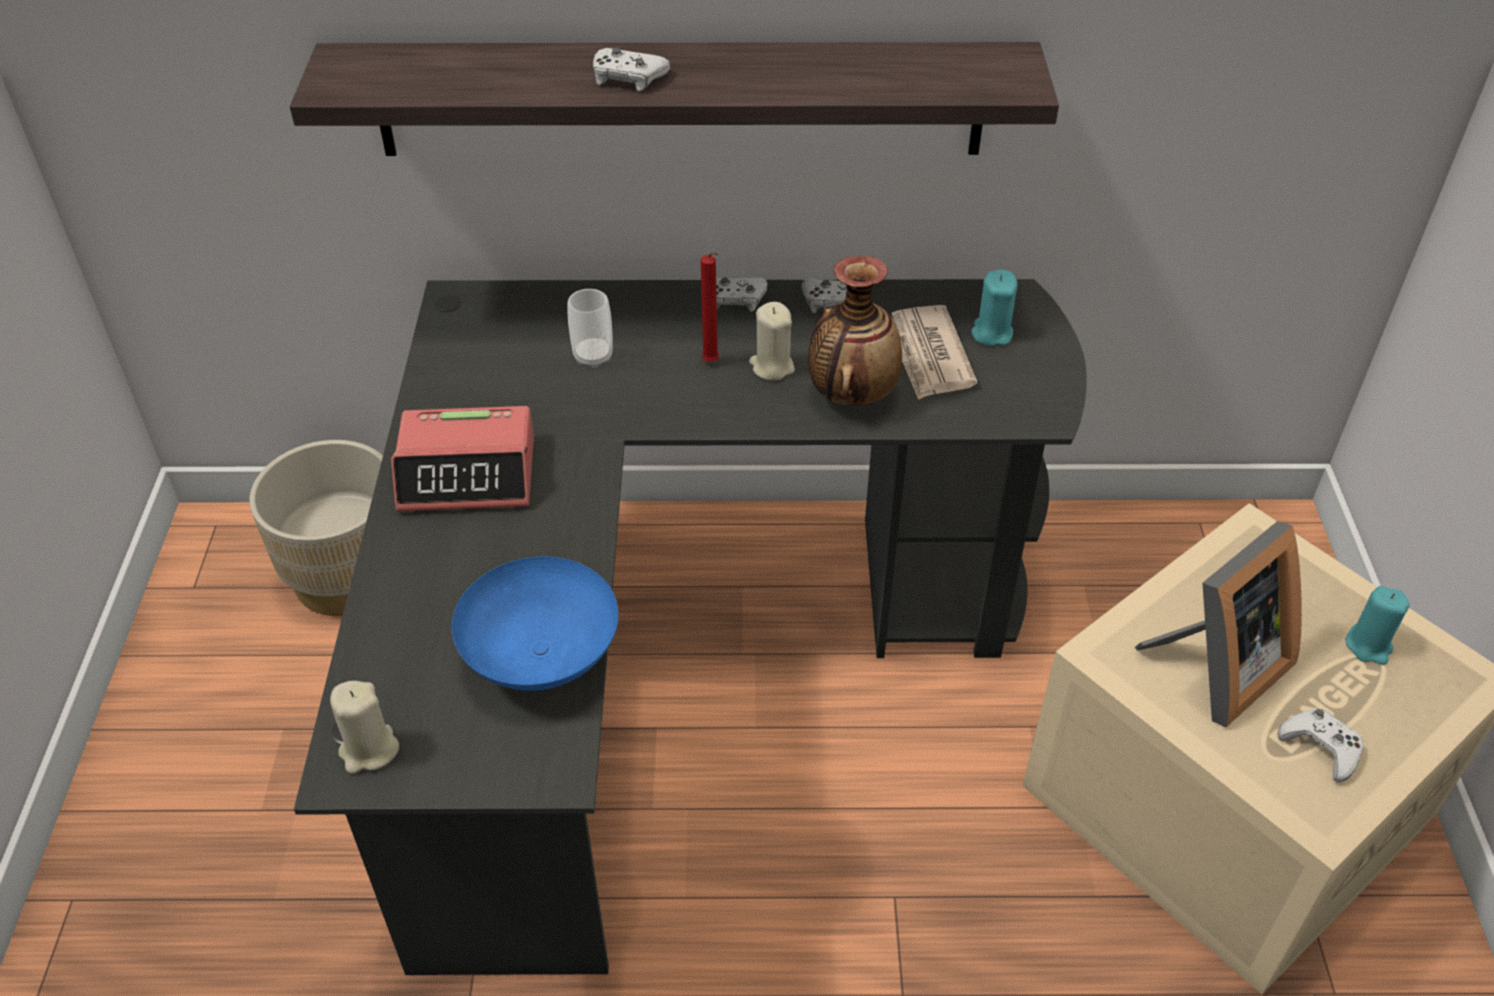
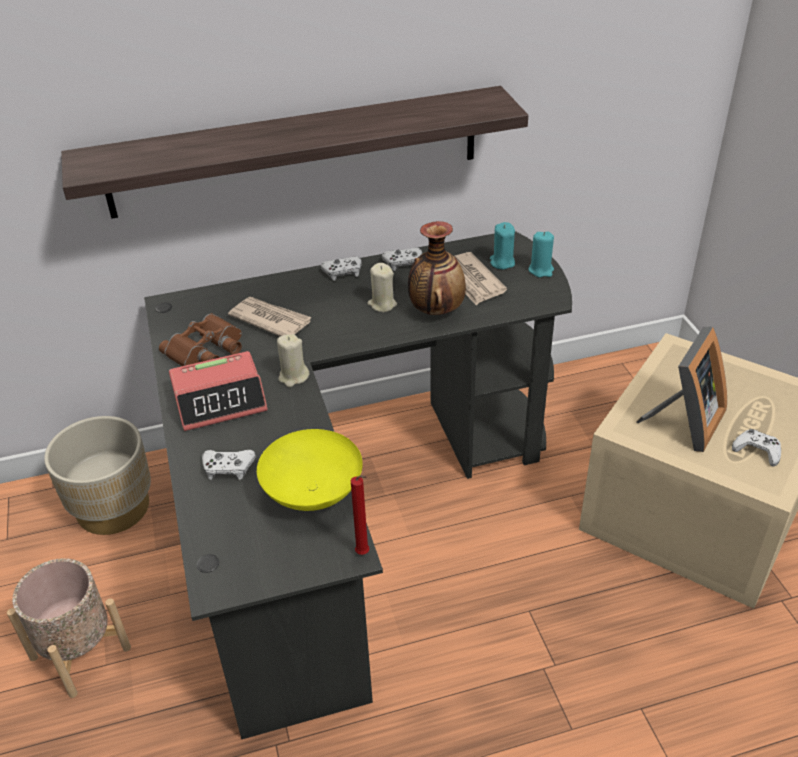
camera: 15 degrees left, 5 degrees down
(233, 783) = (80, 653): none -> beige planter
(369, 750) = (226, 570): beige candle -> beige candle (293, 377)
(482, 386) = (207, 350): none -> brown binoculars
(540, 655) = (311, 492): blue bowl -> yellow bowl
(593, 356) = (270, 319): cup -> newspaper
(627, 78) = (271, 139): white game controller -> white game controller (228, 468)
(712, 363) = (345, 309): red candle -> red candle (364, 554)
(1368, 645) = (759, 392): turquoise candle -> turquoise candle (541, 270)

